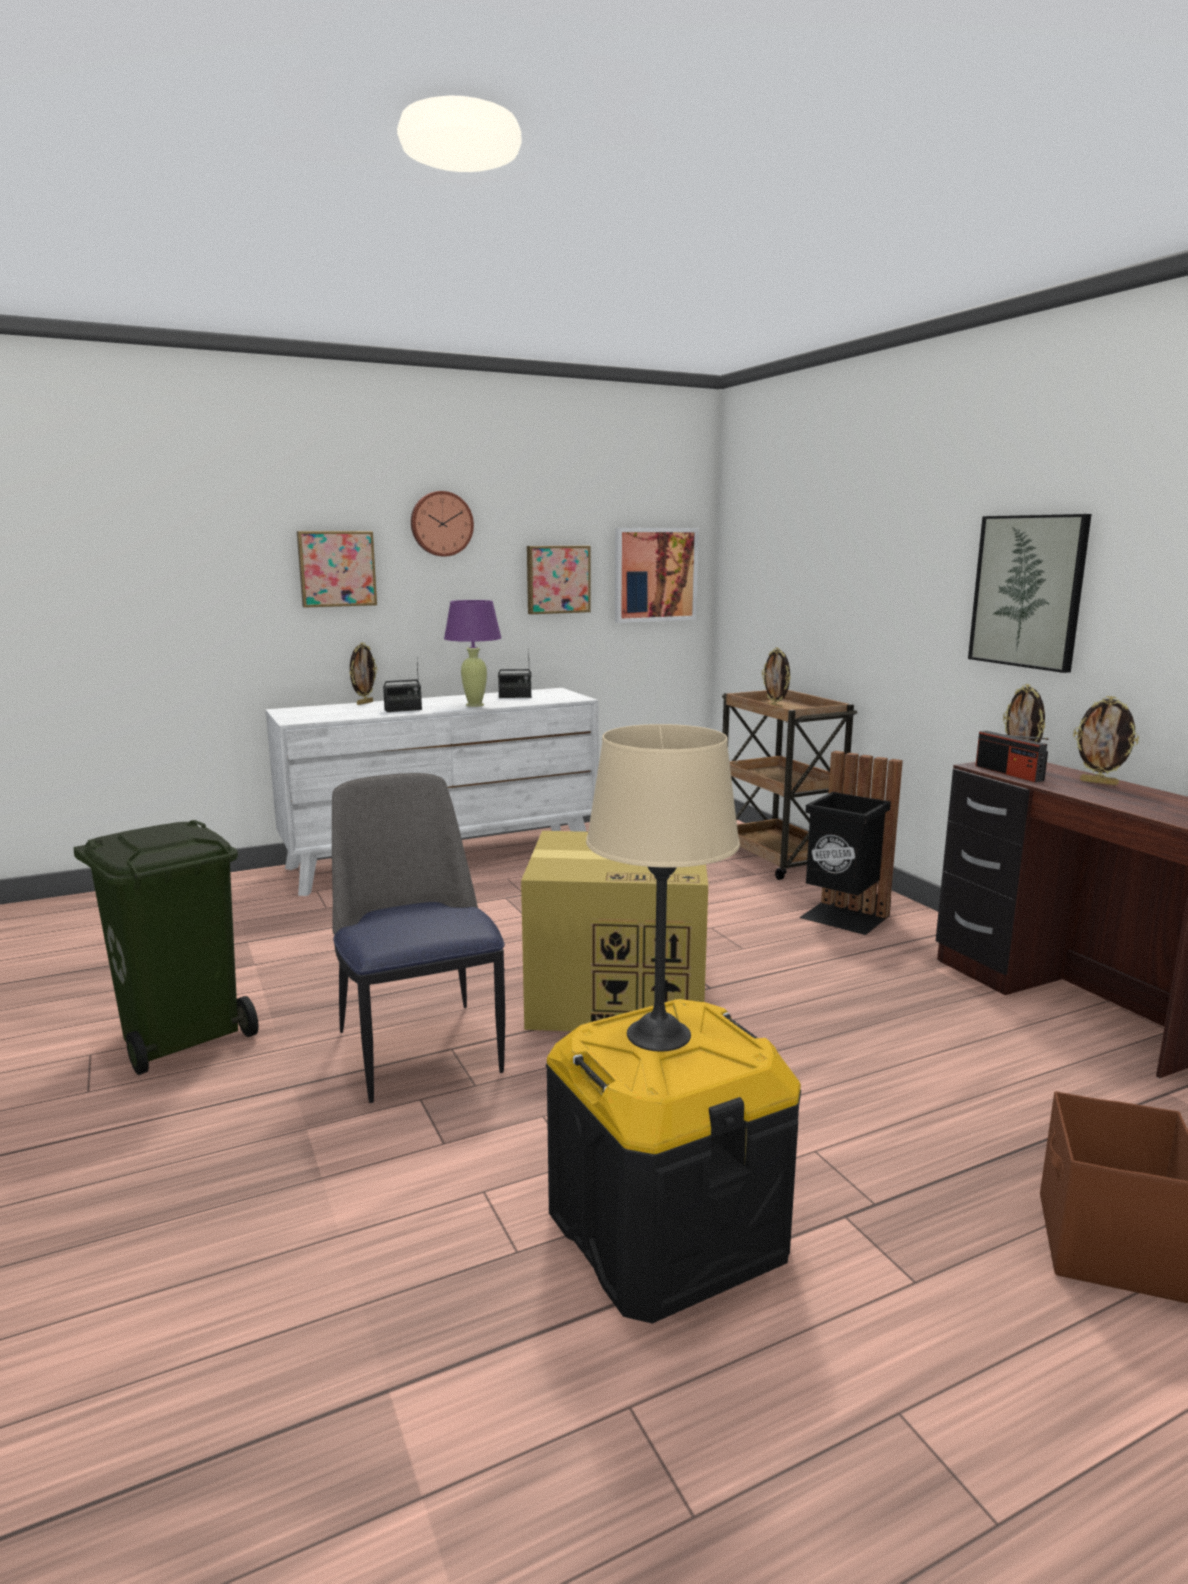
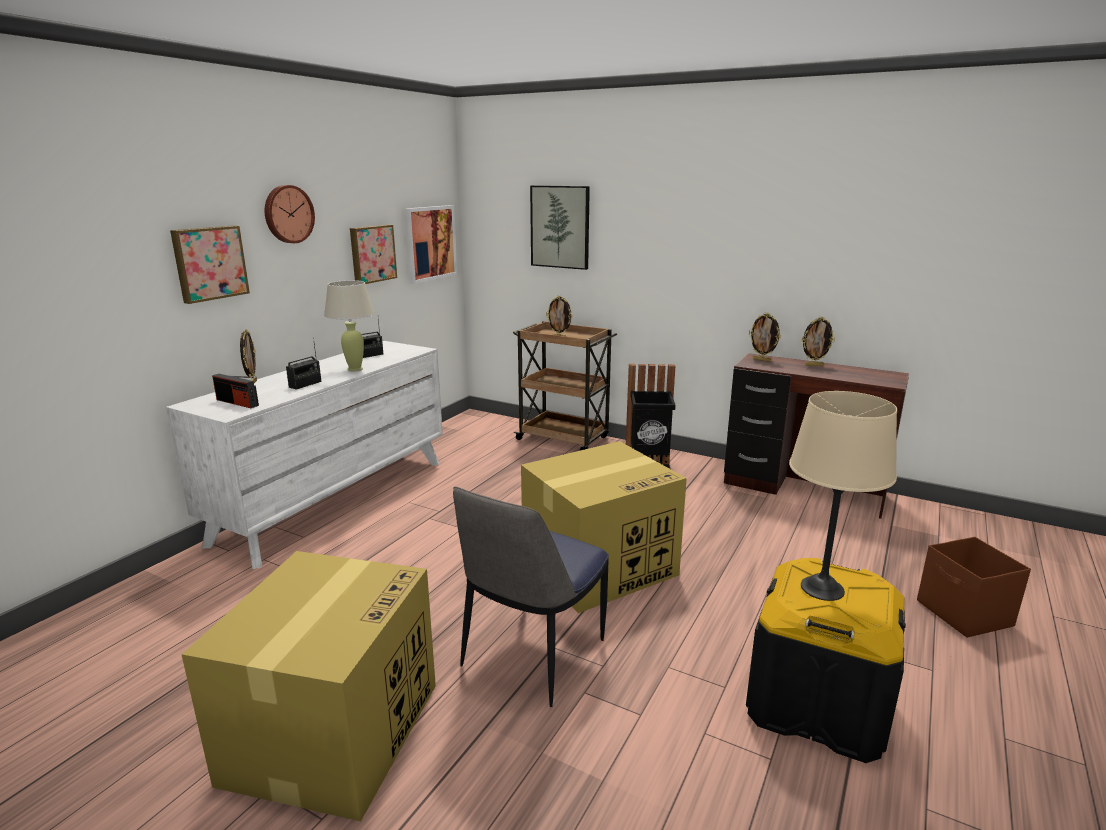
camera: 35 degrees left, 5 degrees up
(183, 1035) = (334, 730): green trash can -> cardboard box
(419, 1048) = (531, 656): chair -> chair turned 90 degrees counterclockwise
(474, 705) = (355, 369): purple table lamp -> beige table lamp
(1009, 773) = (769, 367): radio -> radio (237, 402)
(1028, 591) = (746, 254): picture -> picture (560, 227)

